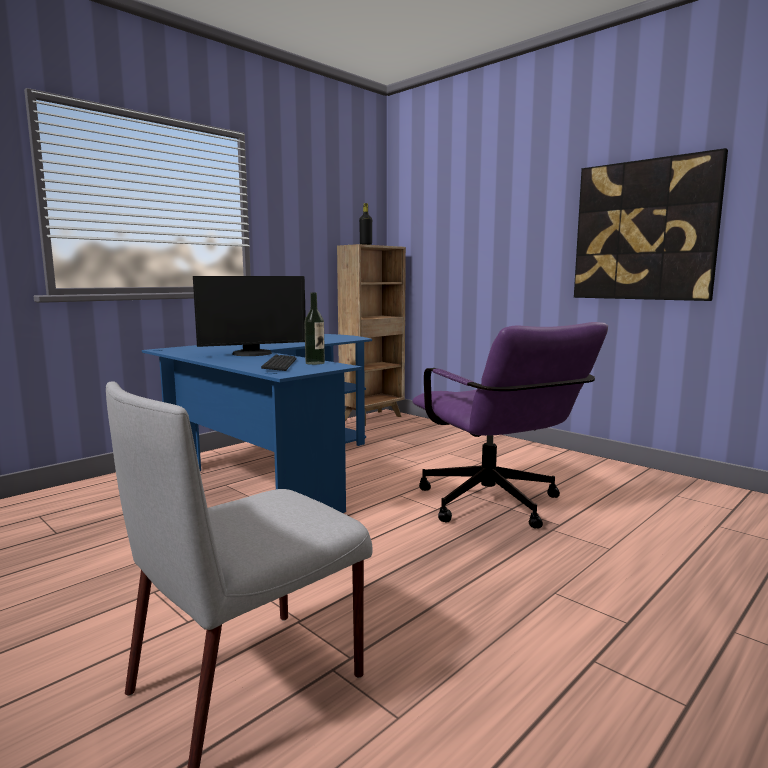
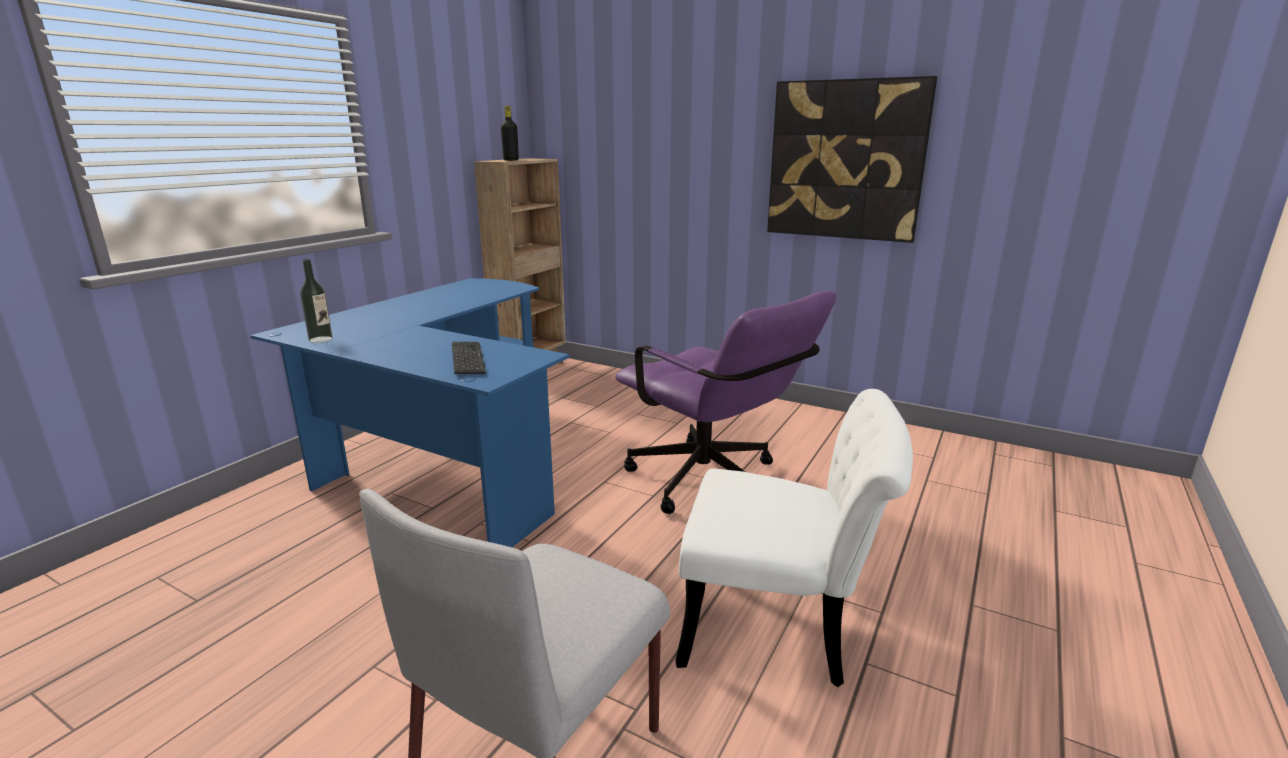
camera: 15 degrees left, 10 degrees up
(252, 354) = (413, 335): monitor -> none
(315, 363) = (508, 351): bottle -> bottle (320, 339)
(517, 620) = (782, 628): none -> white chair

